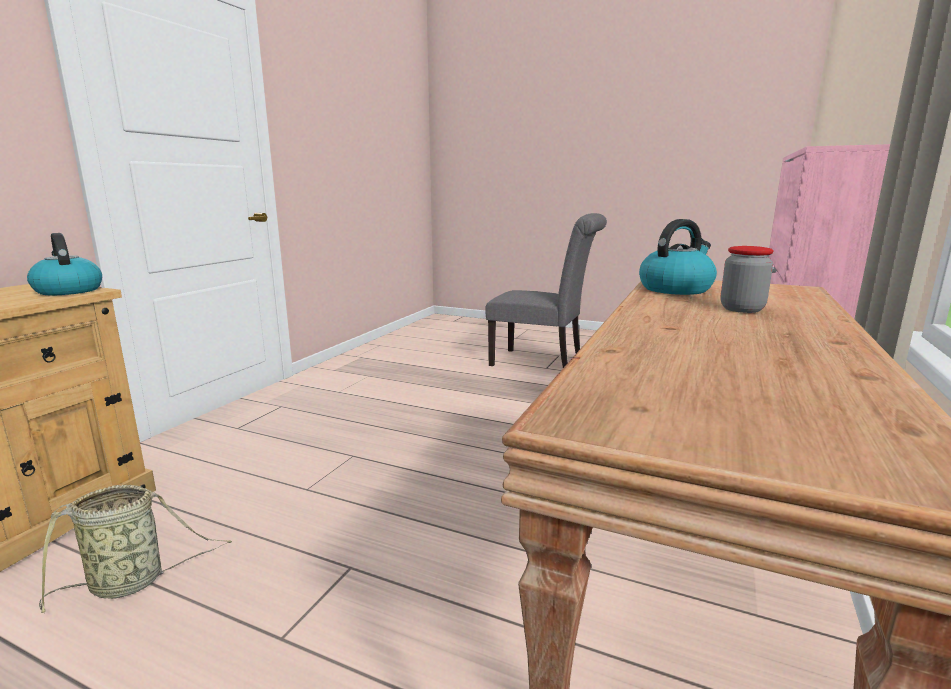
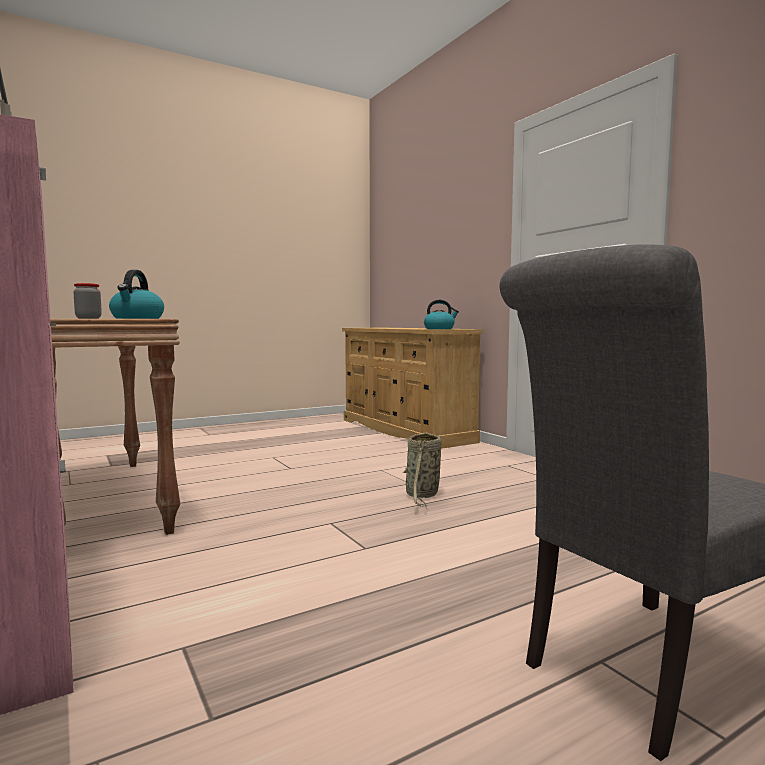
camera: 125 degrees right, 10 degrees down
(133, 582) = (350, 446): basket -> basket (422, 495)

